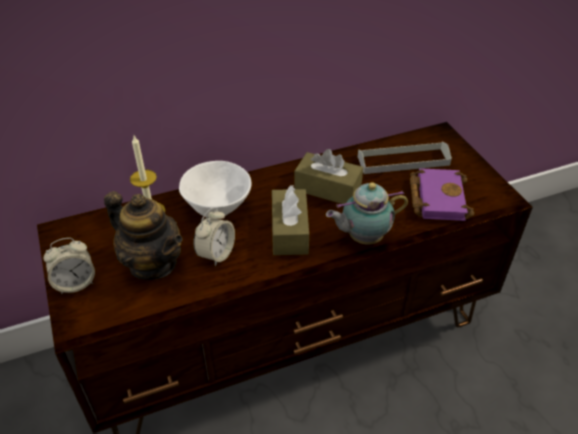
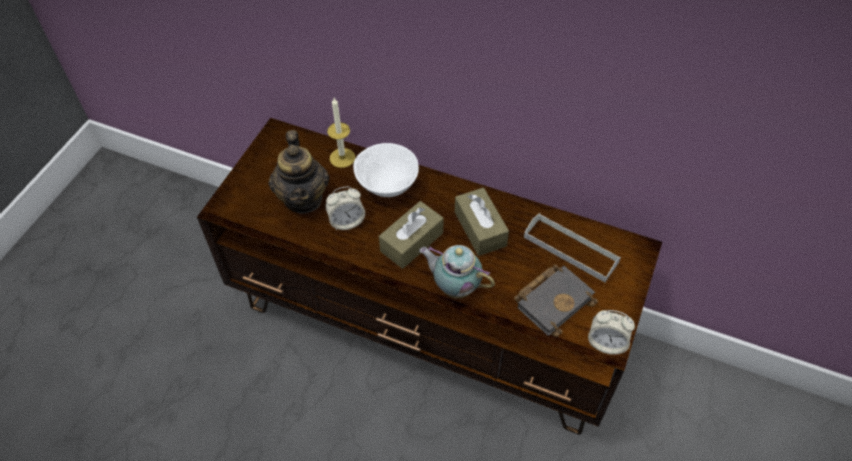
camera: 45 degrees right, 10 degrees up
(75, 283) = (249, 178): alarm clock -> alarm clock (606, 343)
(436, 197) = (554, 300): purple book -> black book

